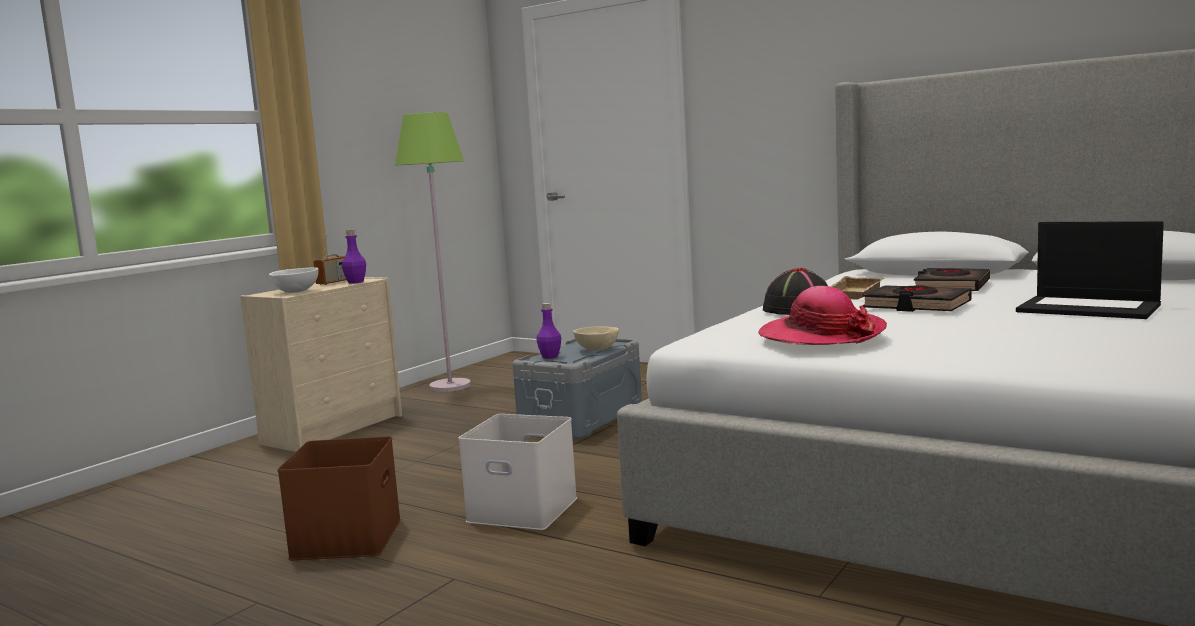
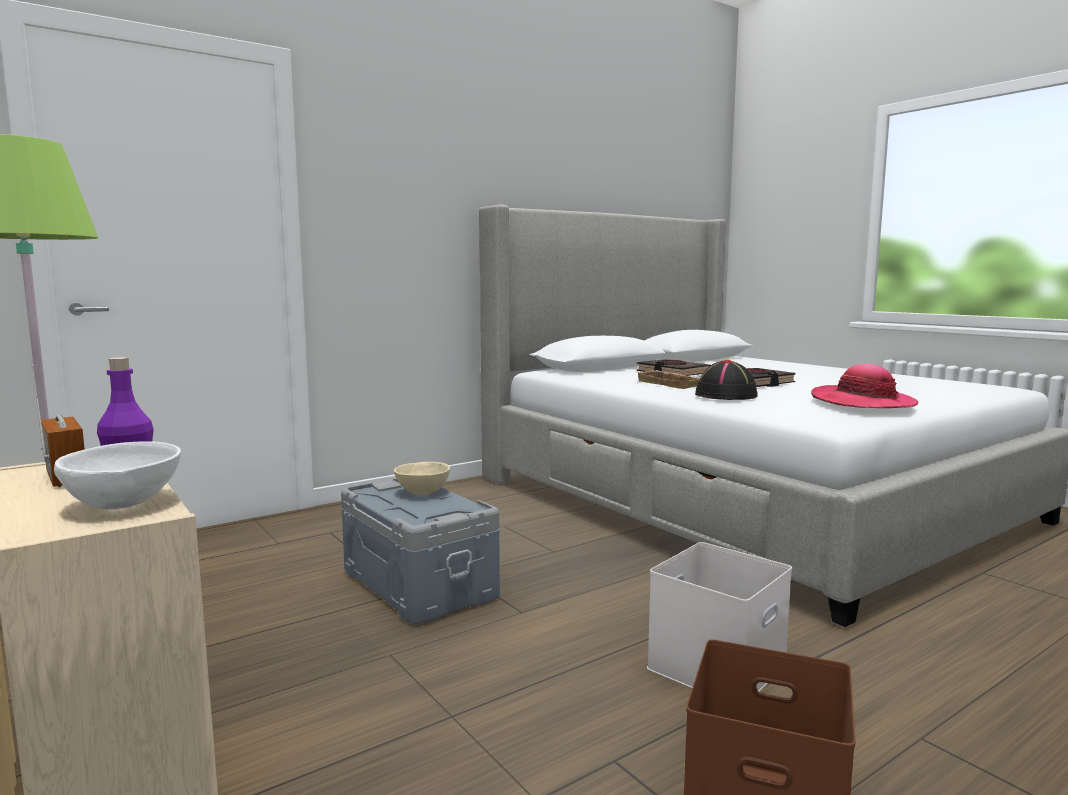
camera: 70 degrees left, 0 degrees up
(550, 357) = (415, 513): purple bottle -> none
(1090, 308) = (800, 373): laptop -> none

